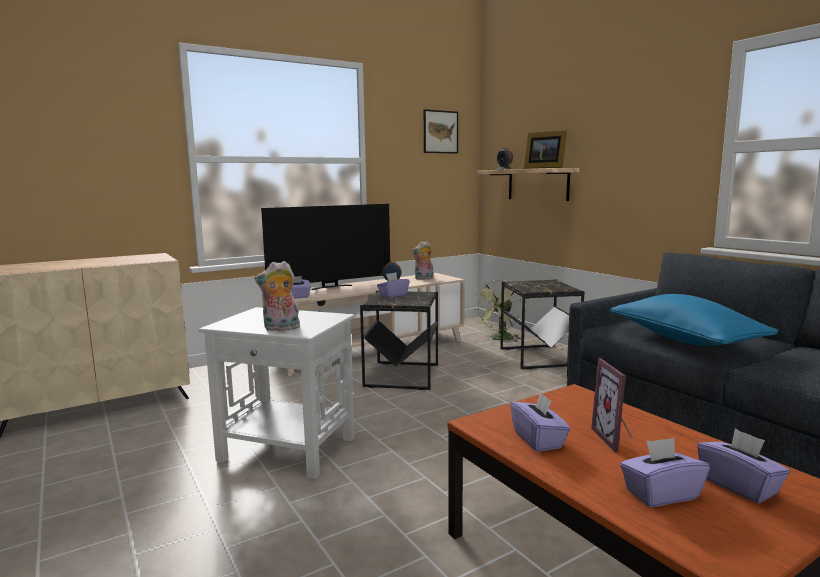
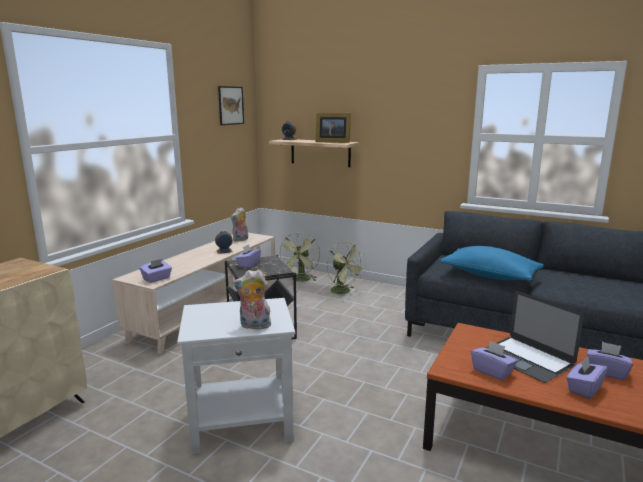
camera: 30 degrees left, 5 degrees up
(280, 329) = (254, 326): plush toy -> plush toy turned 45 degrees clockwise
(331, 287) = (171, 261): television -> none
(538, 357) = (344, 292): black side table -> green fan
(616, 439) = (526, 358): picture frame -> laptop

